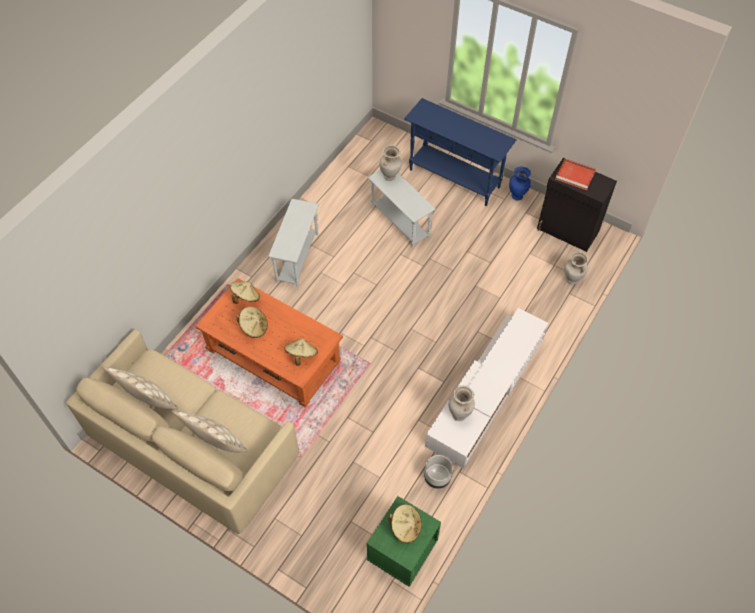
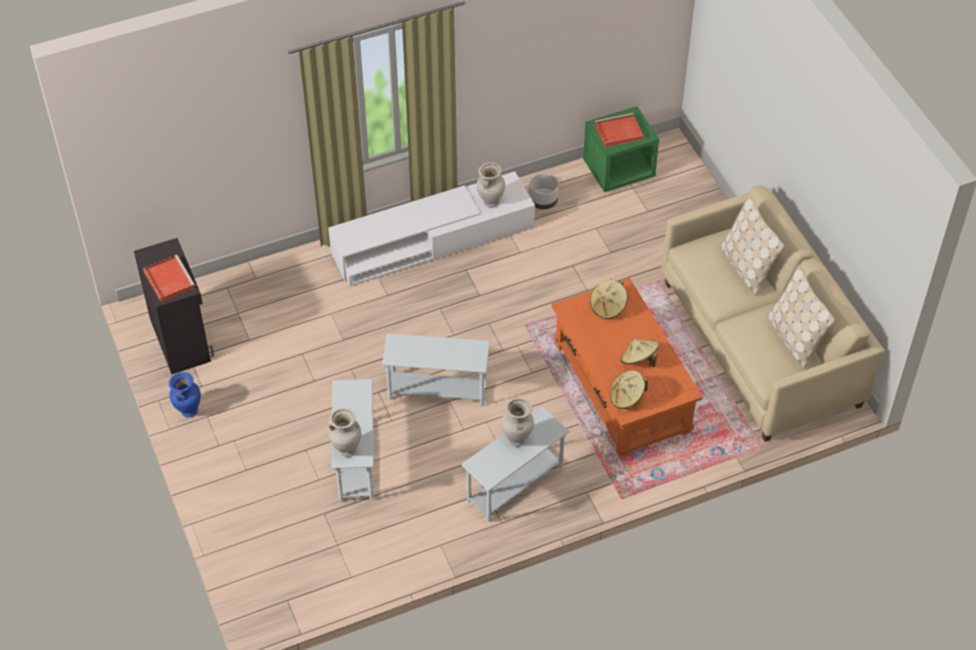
camera: 145 degrees left, 5 degrees down
(389, 286) = (437, 391): none -> white side table
(405, 527) = (618, 132): beige hat -> red tray
(454, 179) = (237, 477): blue console table -> none
(571, 280) = (238, 288): beige vase -> beige vase (517, 439)

